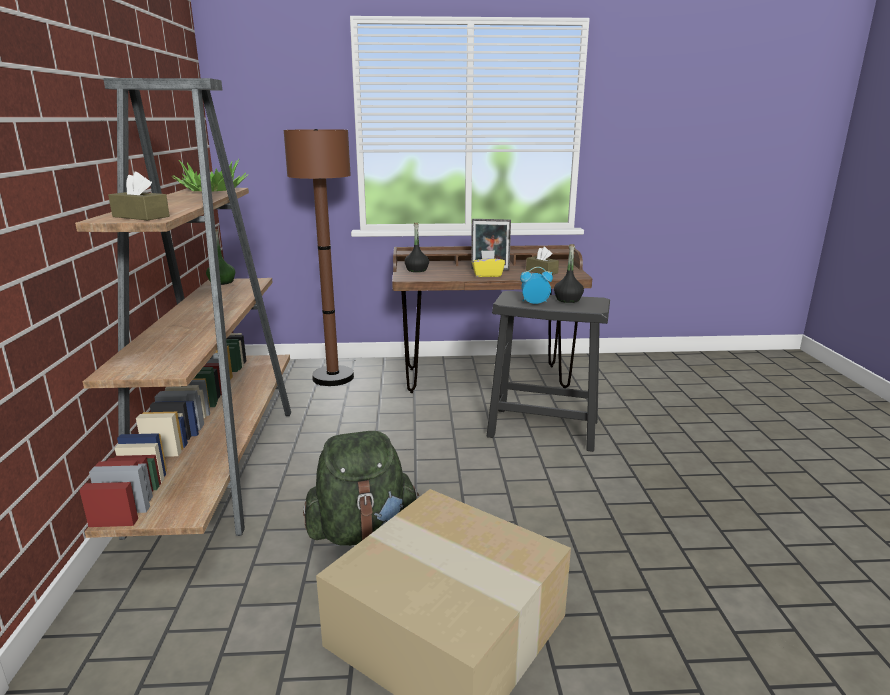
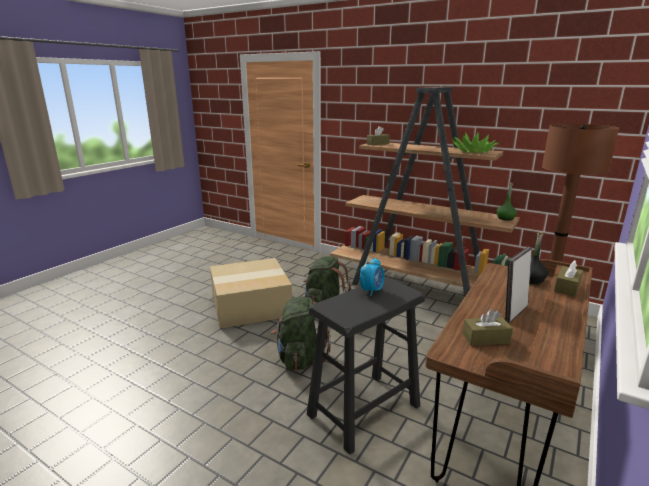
camera: 125 degrees right, 0 degrees up
(445, 251) = (567, 287): none -> brown tissue box
(487, 275) = (487, 303): yellow tissue box -> none
(523, 492) = (299, 358): none -> green backpack
(567, 300) = (364, 307): black bottle -> none

